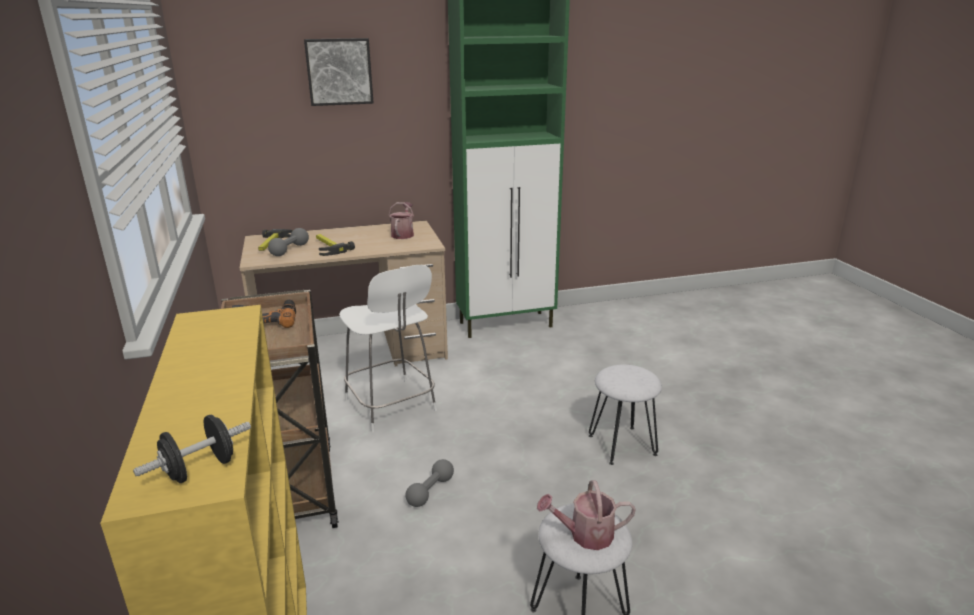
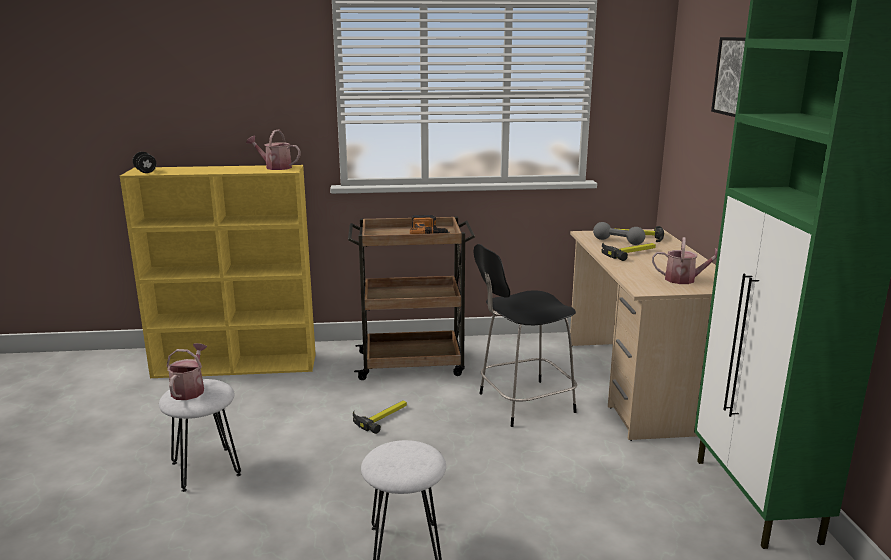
camera: 100 degrees right, 5 degrees down
(200, 330) = (275, 167): none -> watering can
(391, 406) = (523, 403): white chair -> black chair
(430, 491) = (382, 417): grey dumbbell -> hammer

